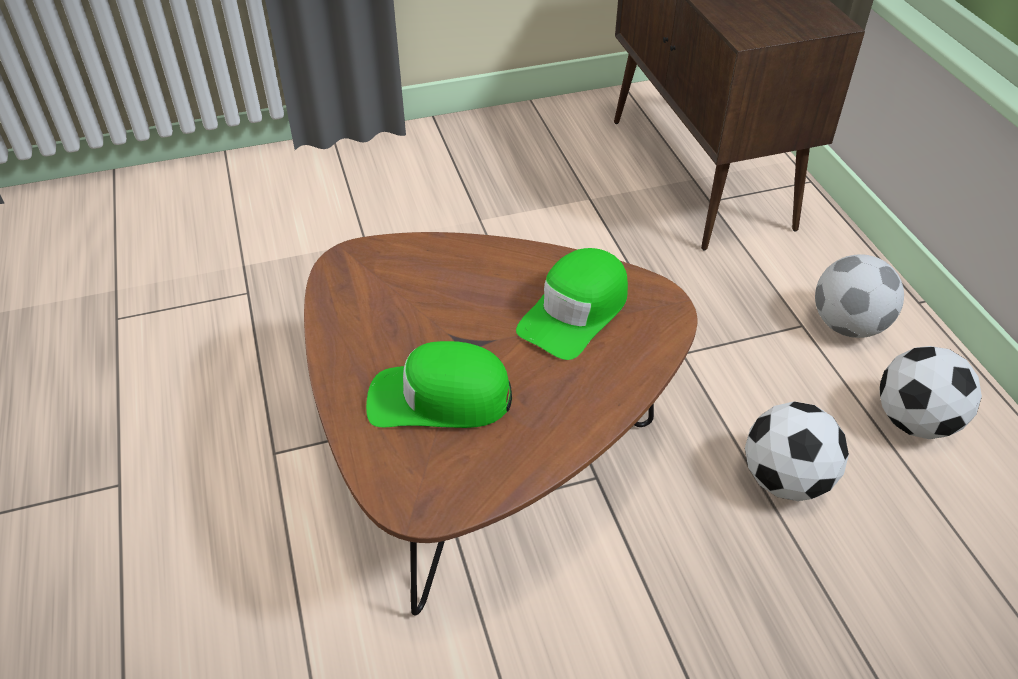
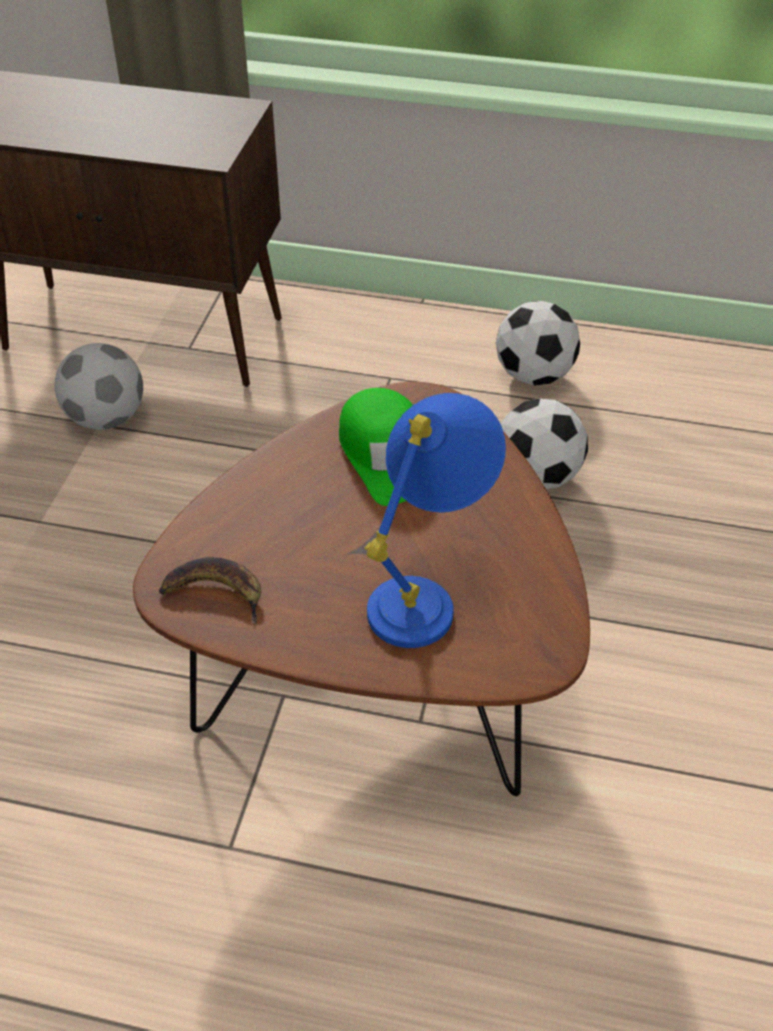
camera: 60 degrees left, 0 degrees up
(360, 283) = (216, 592): none -> banana
(439, 399) = (428, 593): green cap -> blue table lamp
(847, 325) = (412, 353): football -> football (106, 419)

